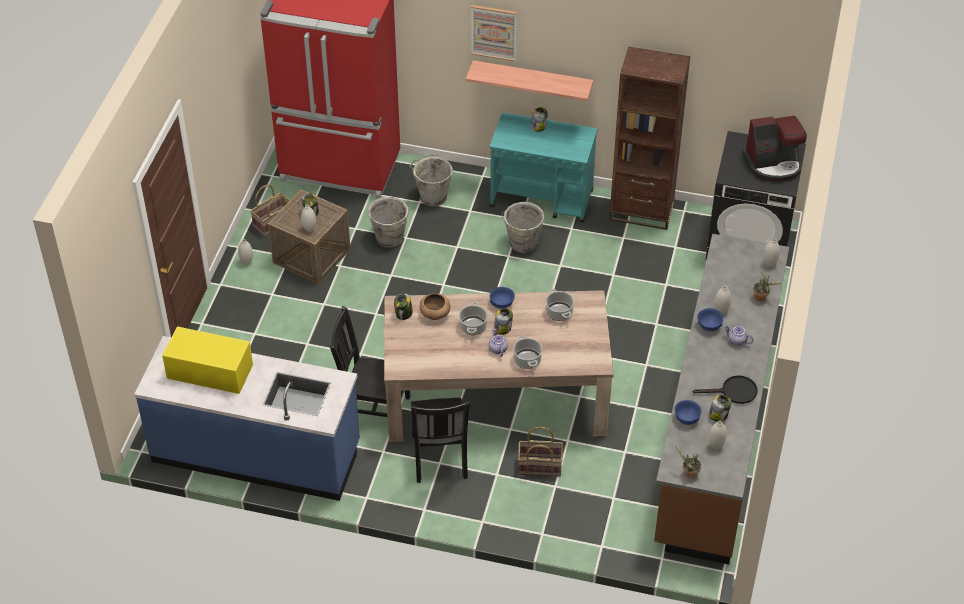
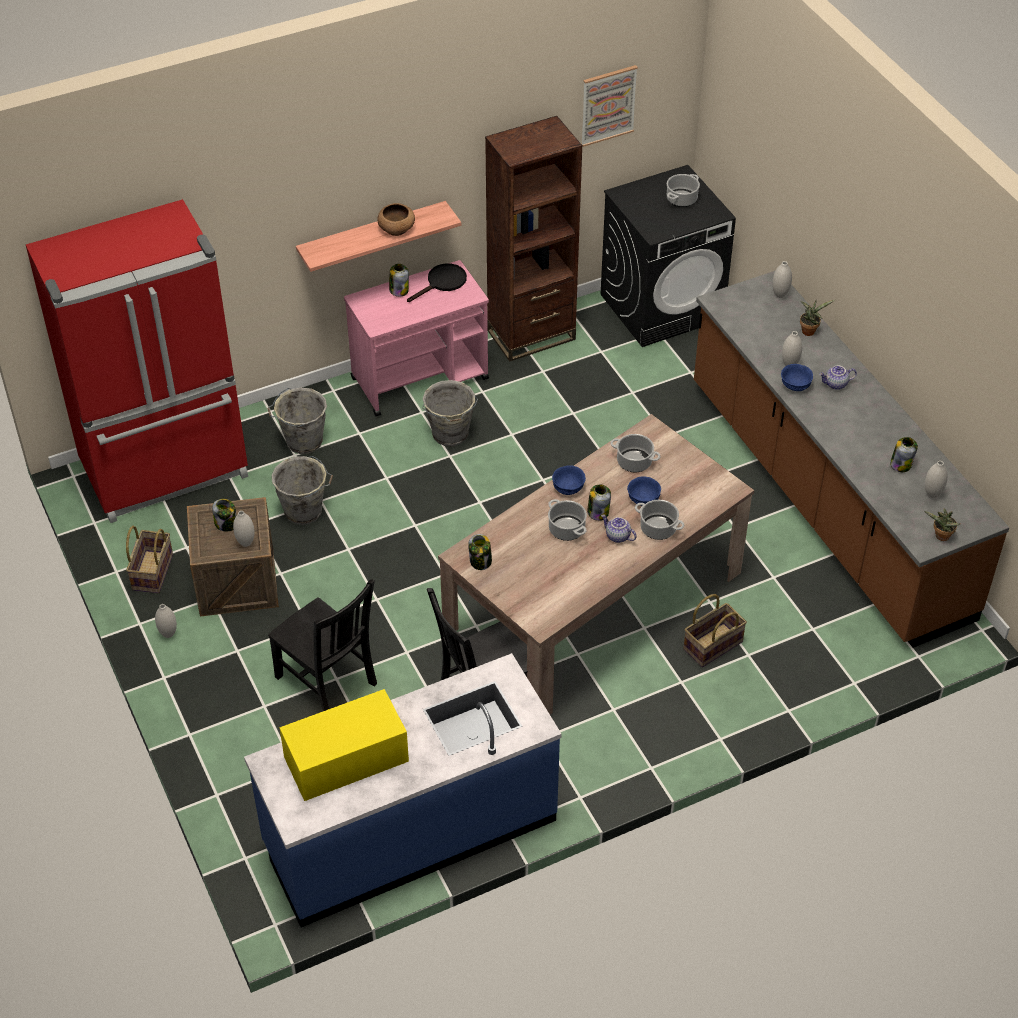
camera: 40 degrees left, 0 degrees up
(435, 314) = (513, 541): brown bowl -> brown bowl (397, 229)
(439, 458) = (608, 705): black chair -> black chair (328, 682)
(494, 32) = (318, 195): picture -> picture (608, 105)
(542, 198) = (420, 378): turquoise cart -> pink cart
(687, 418) = (878, 485): blue bowl -> blue bowl (643, 499)
(734, 392) = (888, 434): black frying pan -> black frying pan (442, 283)
(773, 164) = (681, 199): coffee machine -> cooking pot

